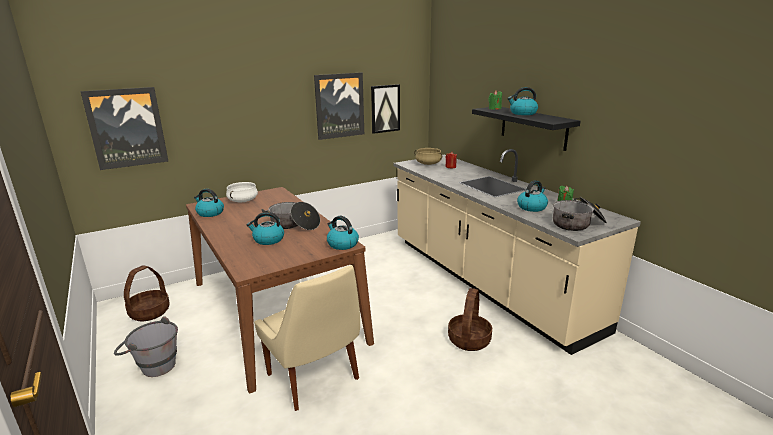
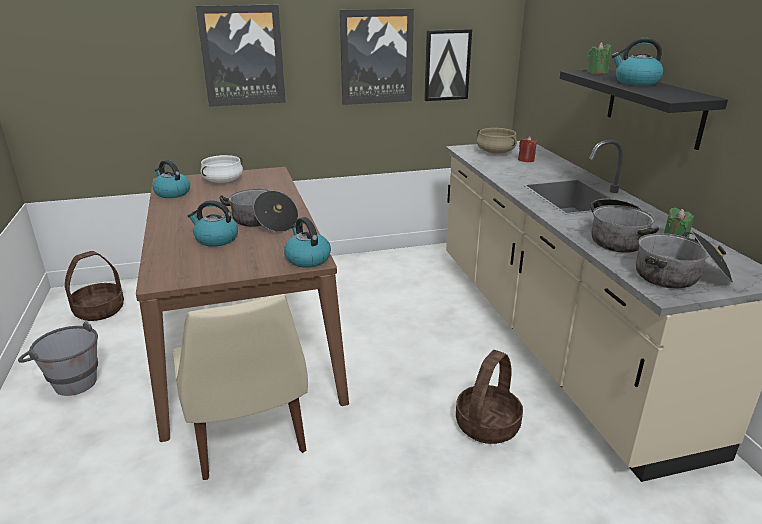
camera: 15 degrees right, 5 degrees up
(127, 128) = (82, 71): picture -> picture (242, 56)
(532, 207) = (616, 238): kettle -> cooking pot

